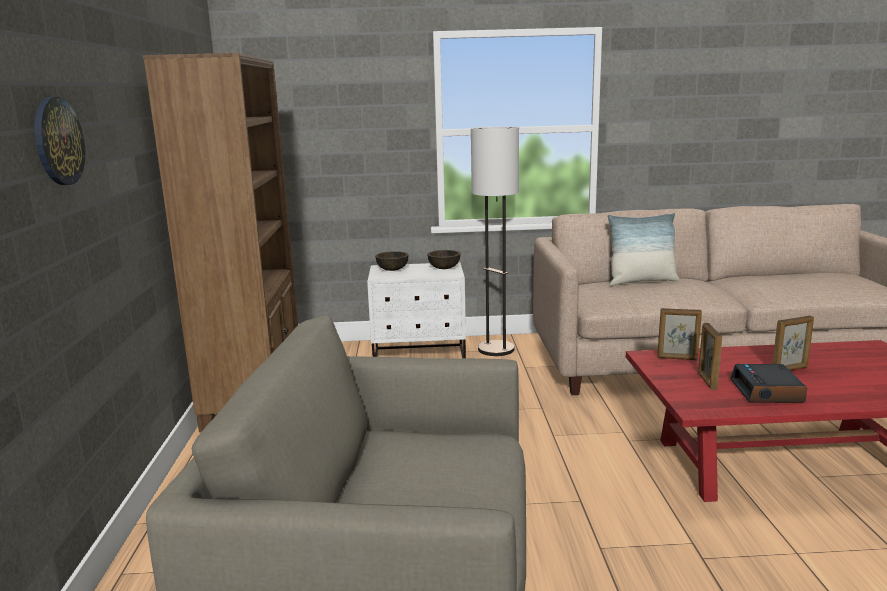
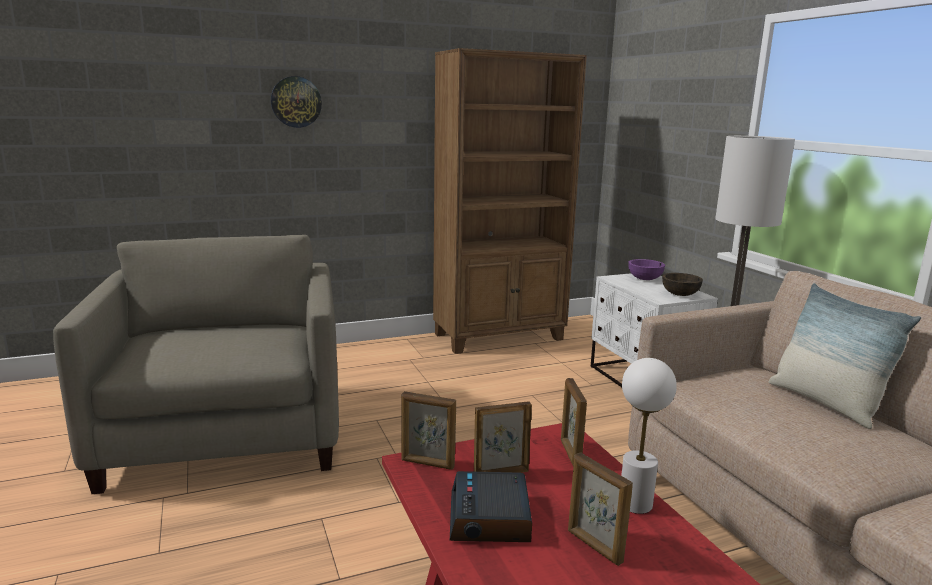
camera: 70 degrees right, 0 degrees up
(392, 269) = (645, 279): brown bowl -> purple bowl
(696, 403) = (427, 464): none -> picture frame
(740, 352) = (636, 504): none -> white table lamp
(767, 392) = (490, 518): alarm clock -> alarm clock turned 75 degrees counterclockwise

